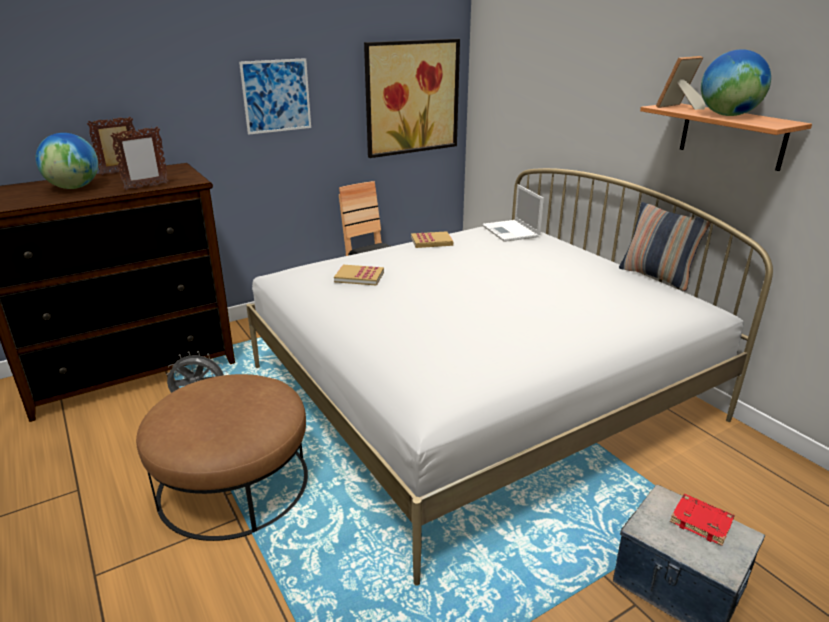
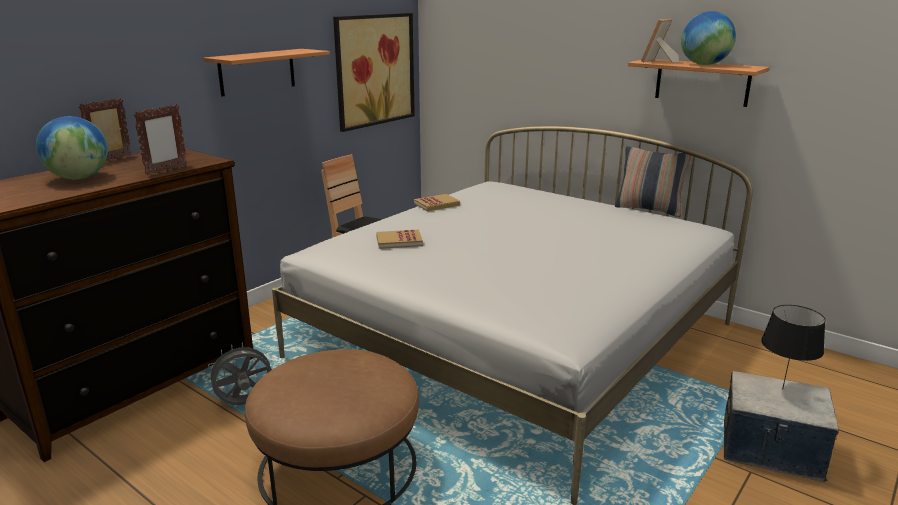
camera: 20 degrees left, 5 degrees down
(276, 96) = (257, 72): picture -> shelf
(511, 231) = (500, 188): laptop -> none
(702, 522) = (783, 389): red book -> black table lamp

